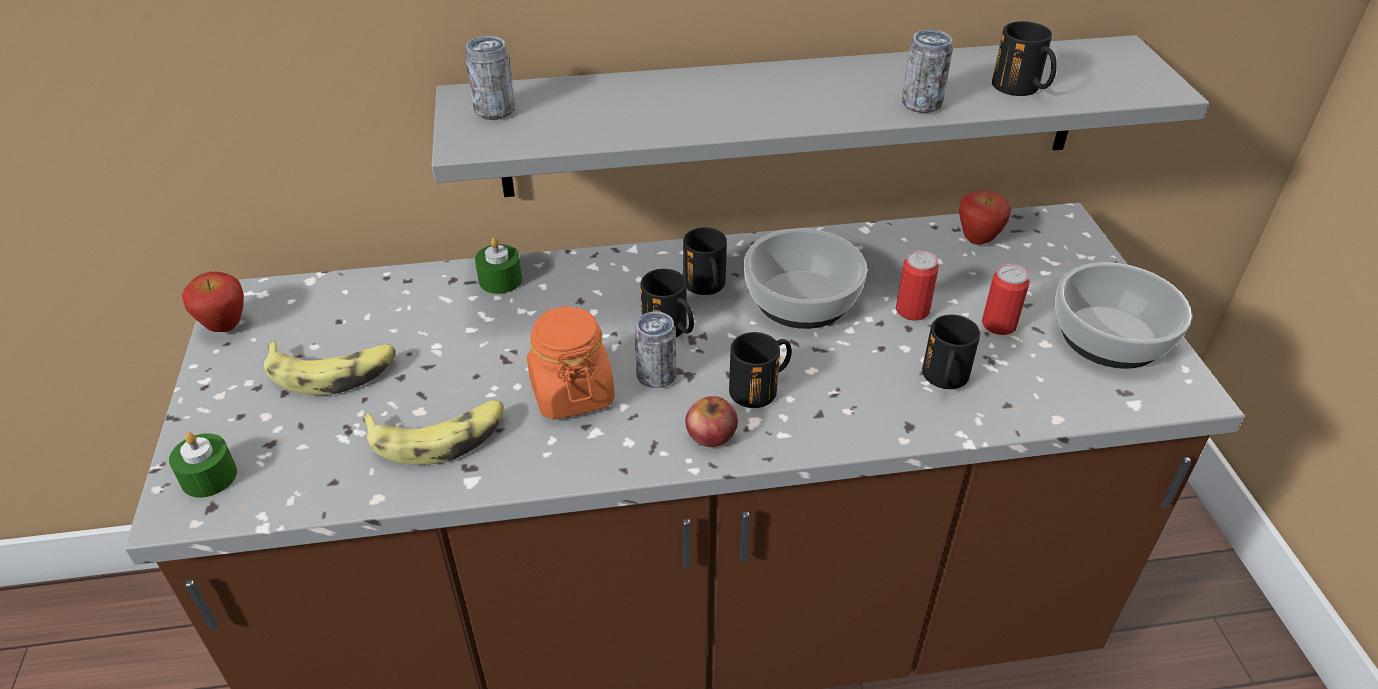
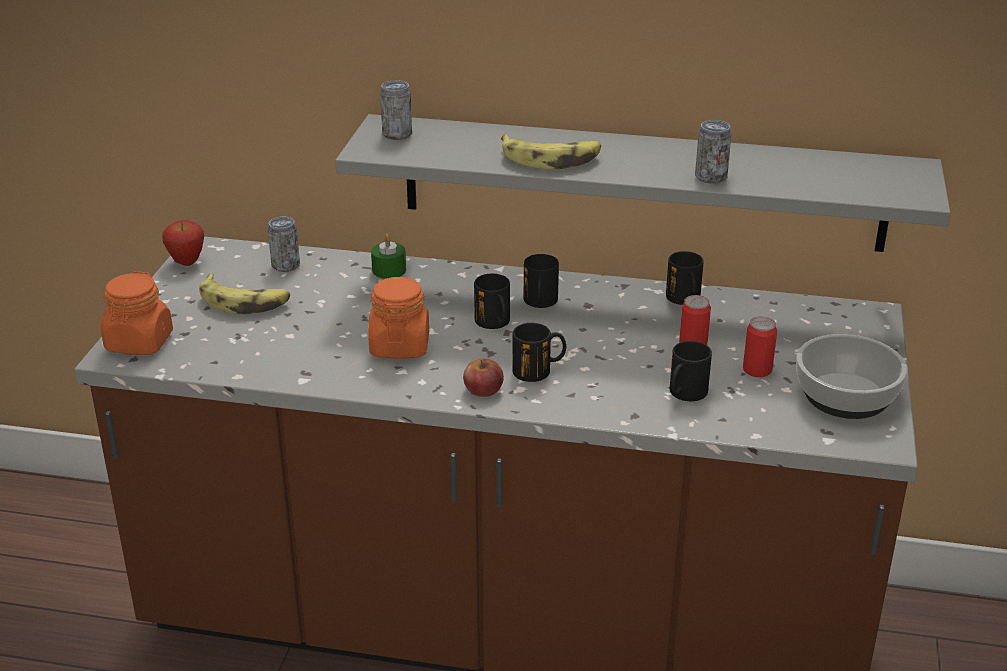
camera: 20 degrees right, 10 degrees down
(209, 476) = (139, 342): green candle -> orange jar
(439, 436) = (295, 352): banana -> banana (551, 159)
(656, 376) = (466, 348): can -> can (285, 266)
(802, 300) = (609, 324): bowl -> none
(977, 240) = (785, 313): apple -> none
(1023, 89) = (802, 180): black mug -> black mug (685, 300)

